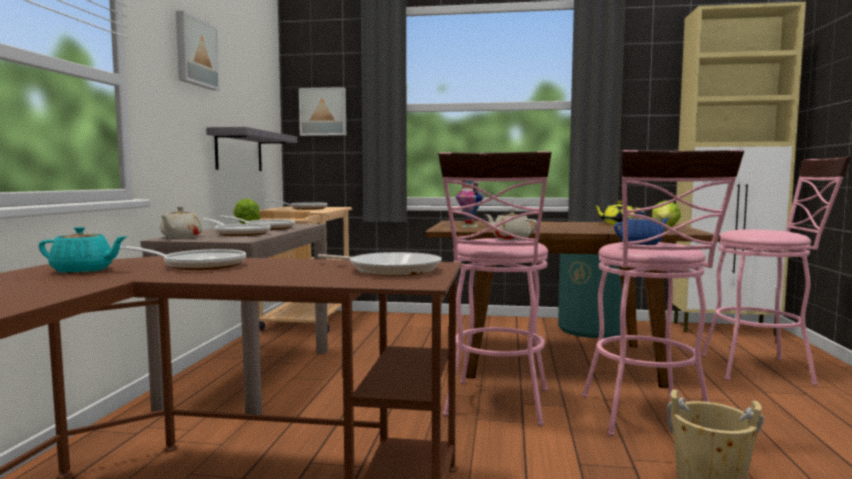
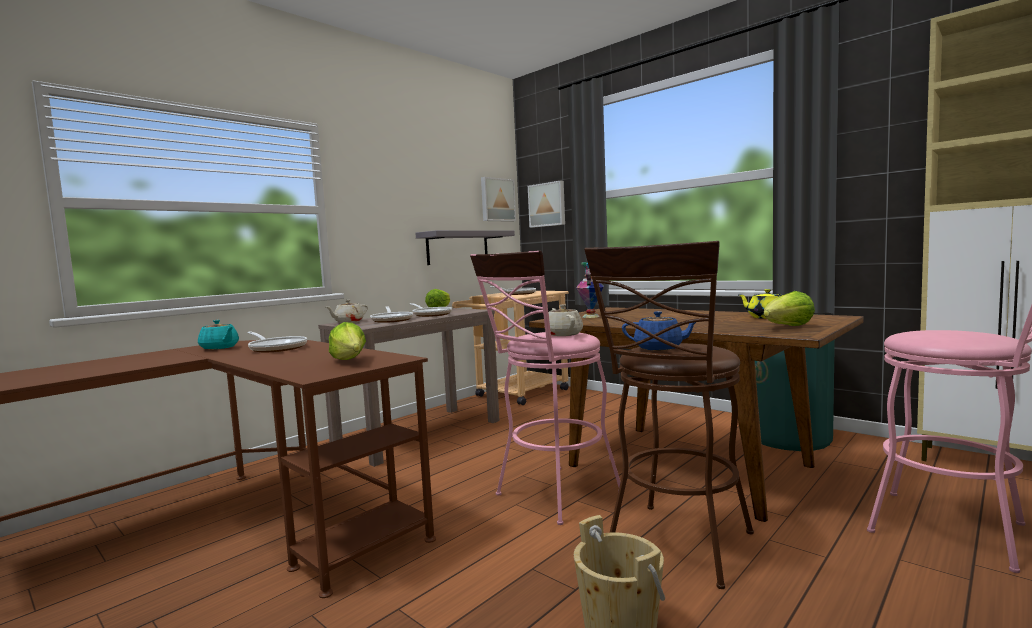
camera: 35 degrees right, 0 degrees up
(195, 53) = (402, 176): picture -> picture (497, 200)
(390, 270) = (350, 361): frying pan -> lettuce
(648, 419) = (676, 548): pink stool -> brown stool

